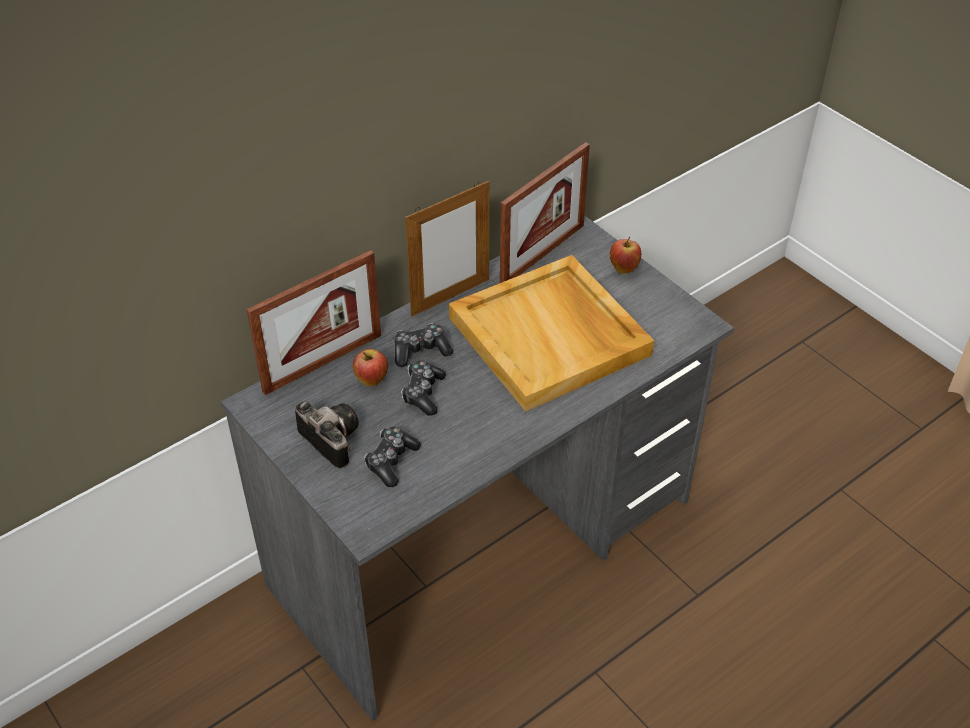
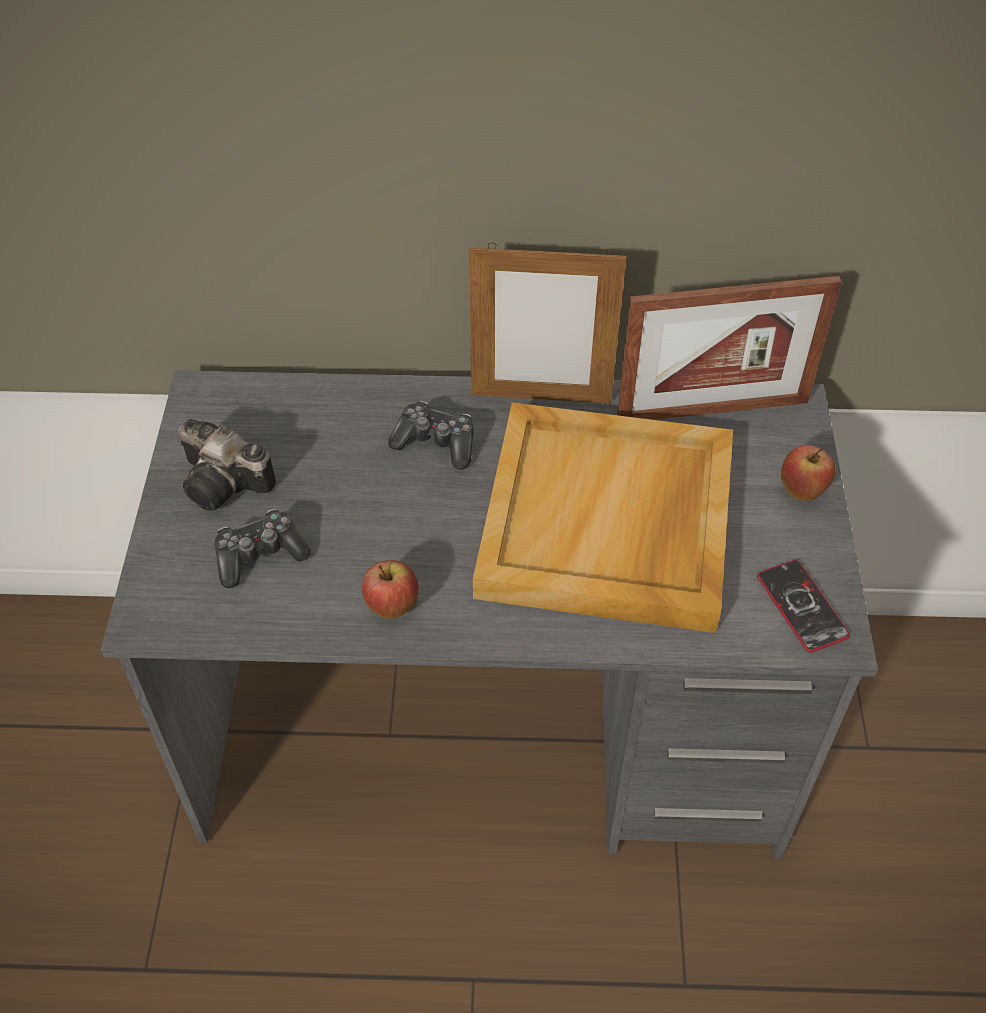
camera: 40 degrees right, 5 degrees up
(323, 363) = (318, 391): picture frame -> none
(329, 439) = (227, 484): camera -> camera turned 120 degrees clockwise
(371, 381) = (344, 445): apple -> apple (392, 608)
(423, 393) = (382, 496): game controller -> none
(676, 320) = (802, 606): none -> phone

